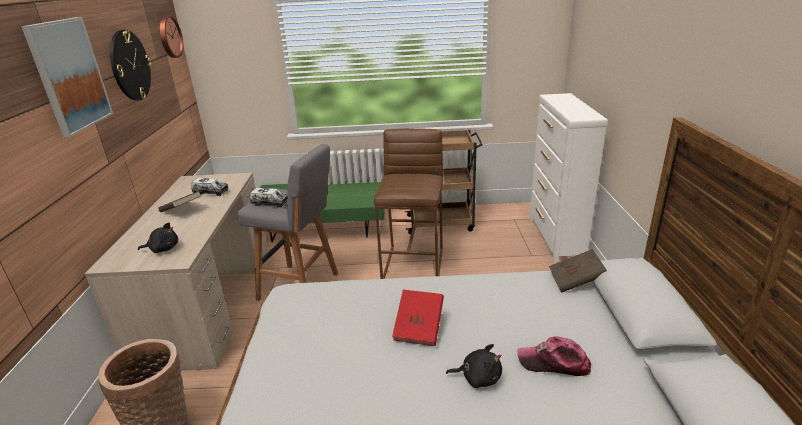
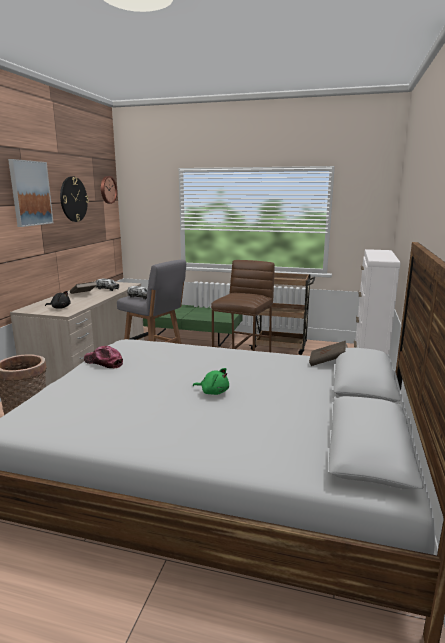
camera: 15 degrees right, 10 degrees down
(419, 328) = (193, 366): red book -> none
(478, 377) = (213, 392): black plush toy -> green plush toy
(554, 363) = (272, 394): cap -> cap (103, 362)

